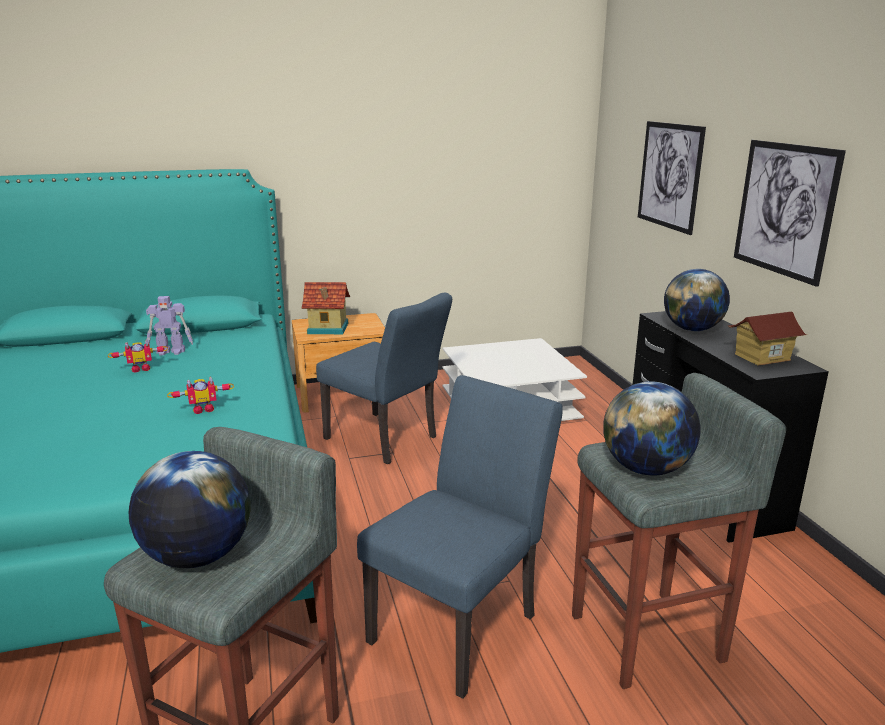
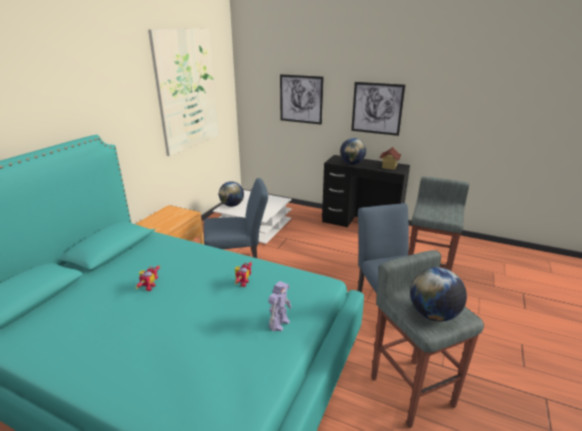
camera: 50 degrees left, 5 degrees up
(171, 351) = (138, 270): toy robot -> toy robot (279, 323)
(328, 328) = (165, 222): toy house -> none
(456, 134) = (187, 90): none -> picture
(646, 469) = (440, 214): globe -> globe (232, 205)

